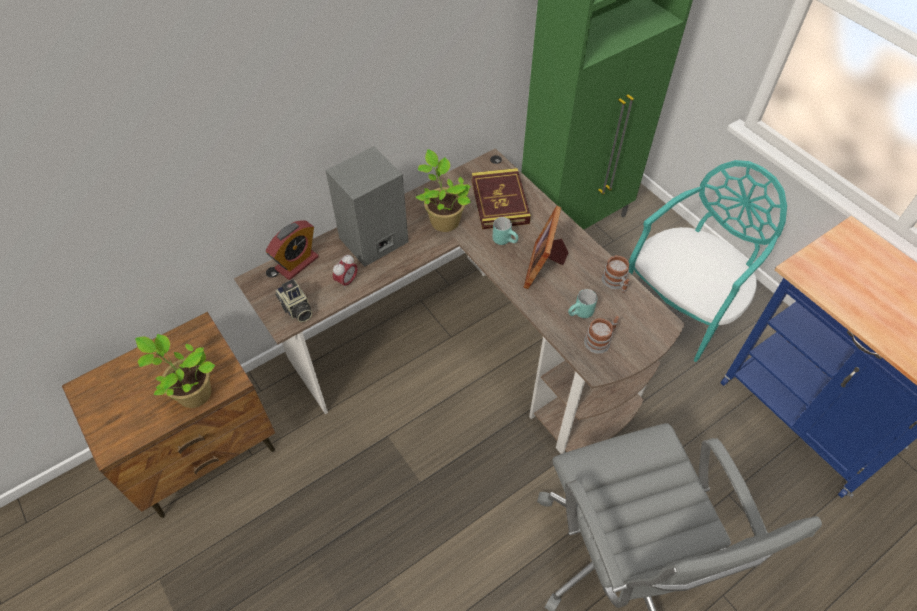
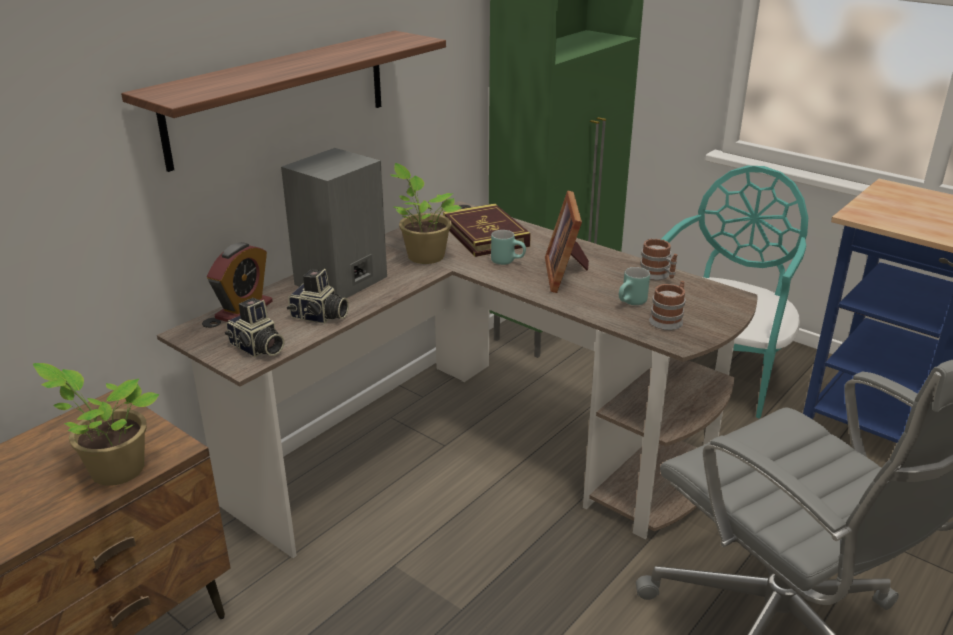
camera: 15 degrees left, 25 degrees down
(328, 111) = (279, 97): none -> shelf
(347, 281) = (319, 317): alarm clock -> camera

